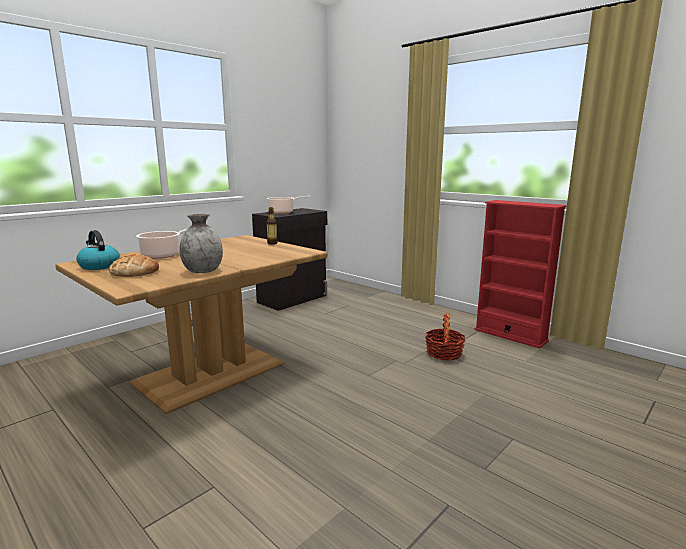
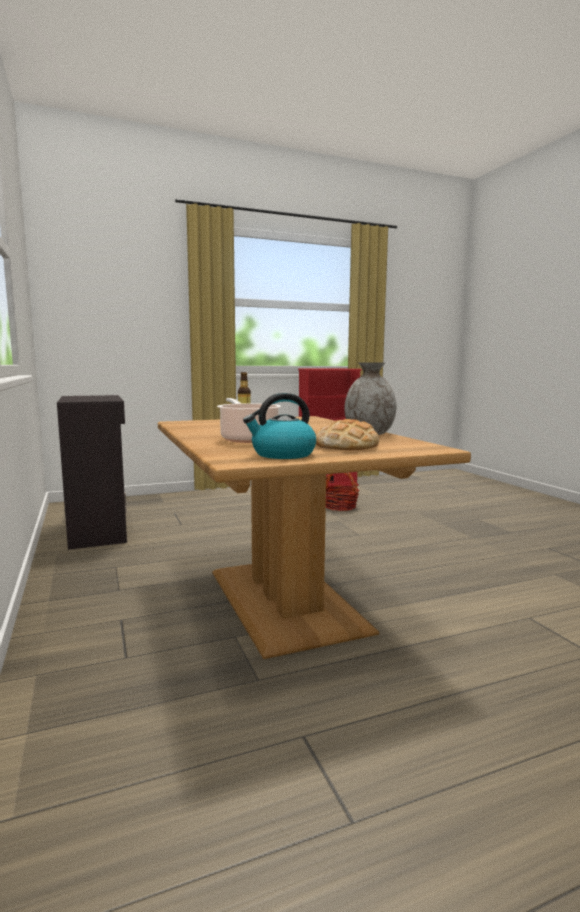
camera: 65 degrees left, 5 degrees down
(283, 212) = (86, 398): cooking pot -> none

